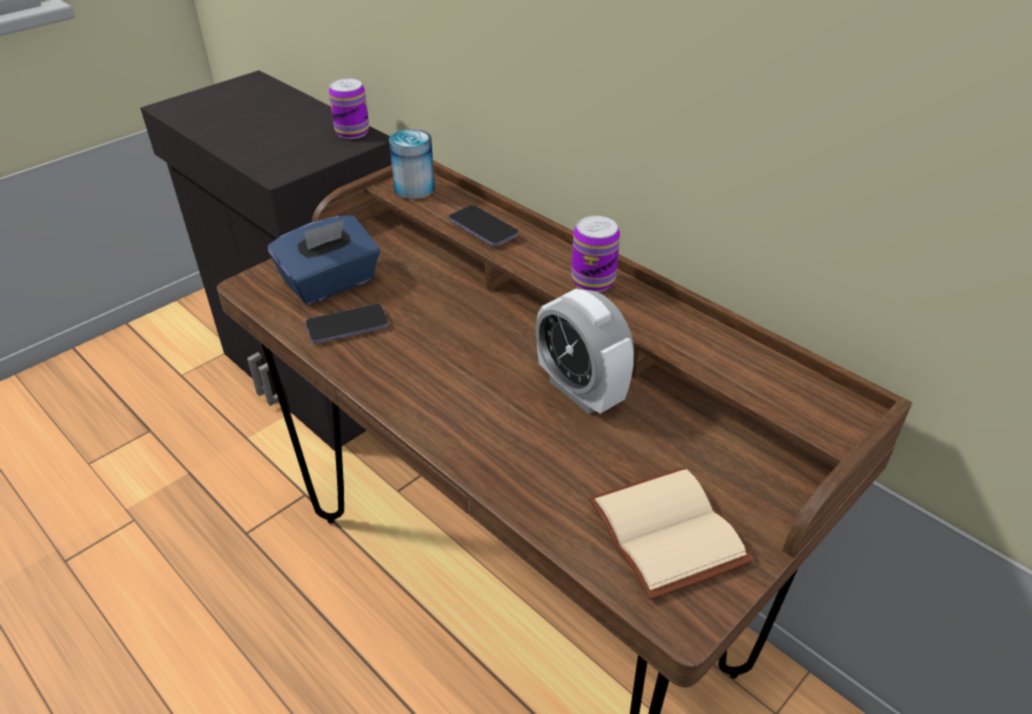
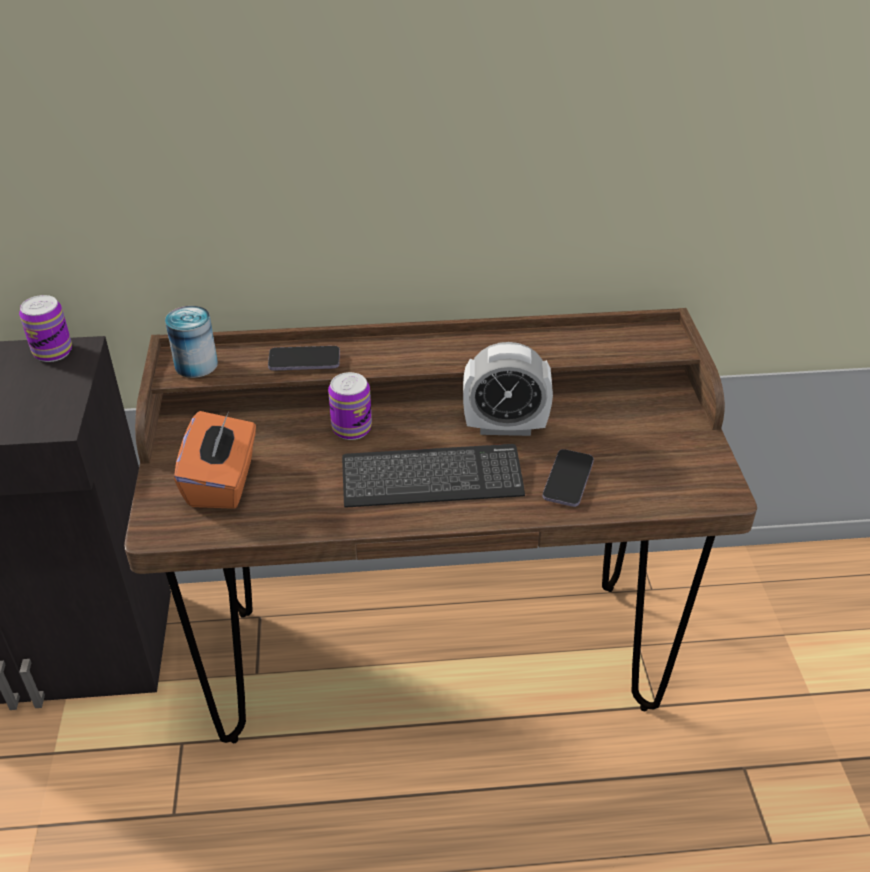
camera: 50 degrees left, 0 degrees up
(331, 283) = (223, 482): blue tissue box -> orange tissue box
(347, 326) = (293, 499): phone -> phone (568, 480)
(454, 386) = (432, 479): none -> keyboard
(593, 280) = (435, 348): can -> can (351, 428)
(672, 533) = (662, 461): beige book -> none

